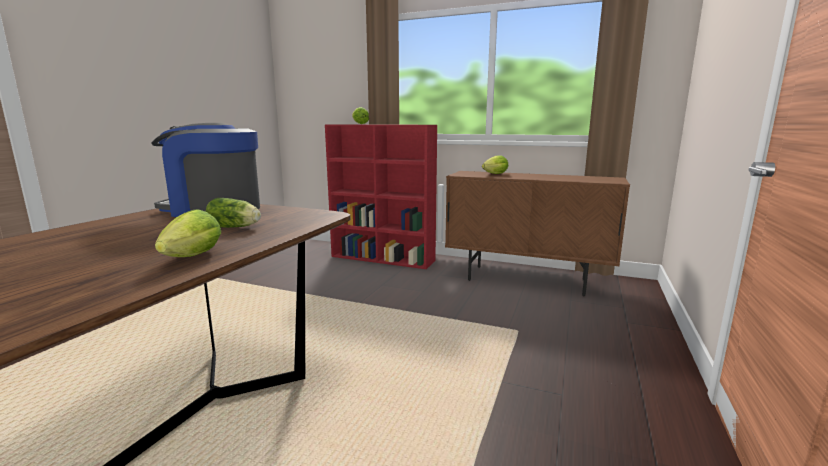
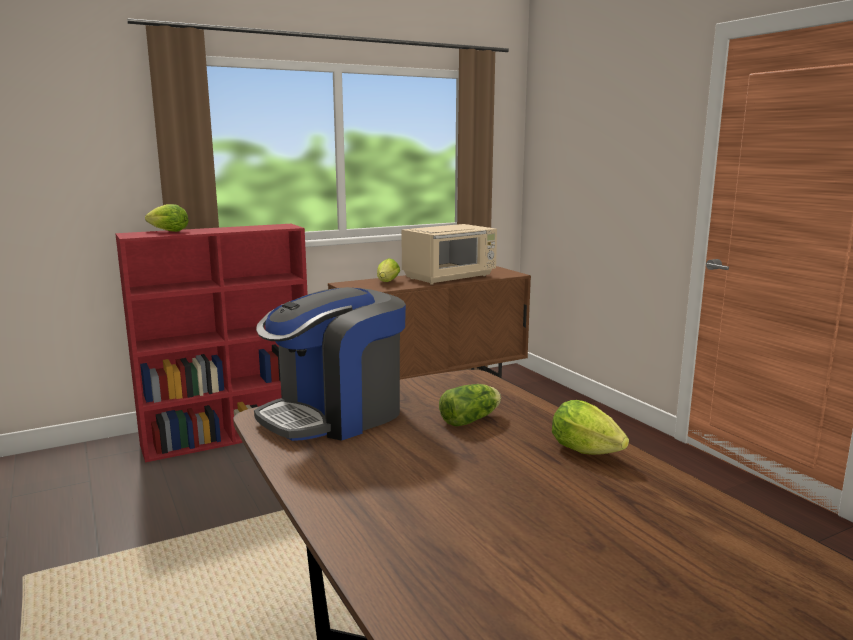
camera: 50 degrees left, 0 degrees up
(551, 177) = (450, 277): none -> beige microwave

